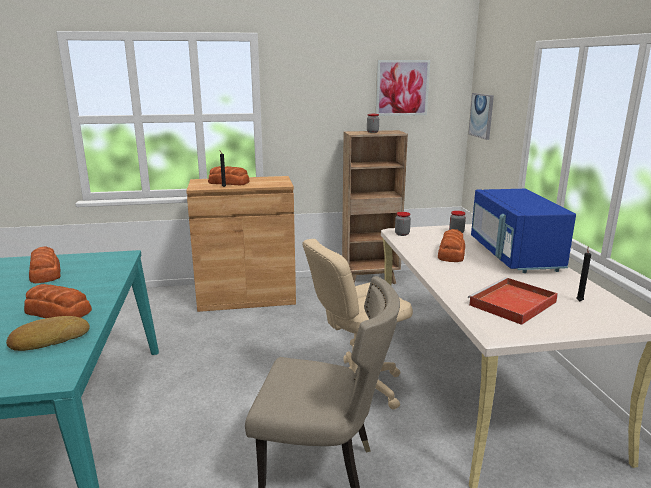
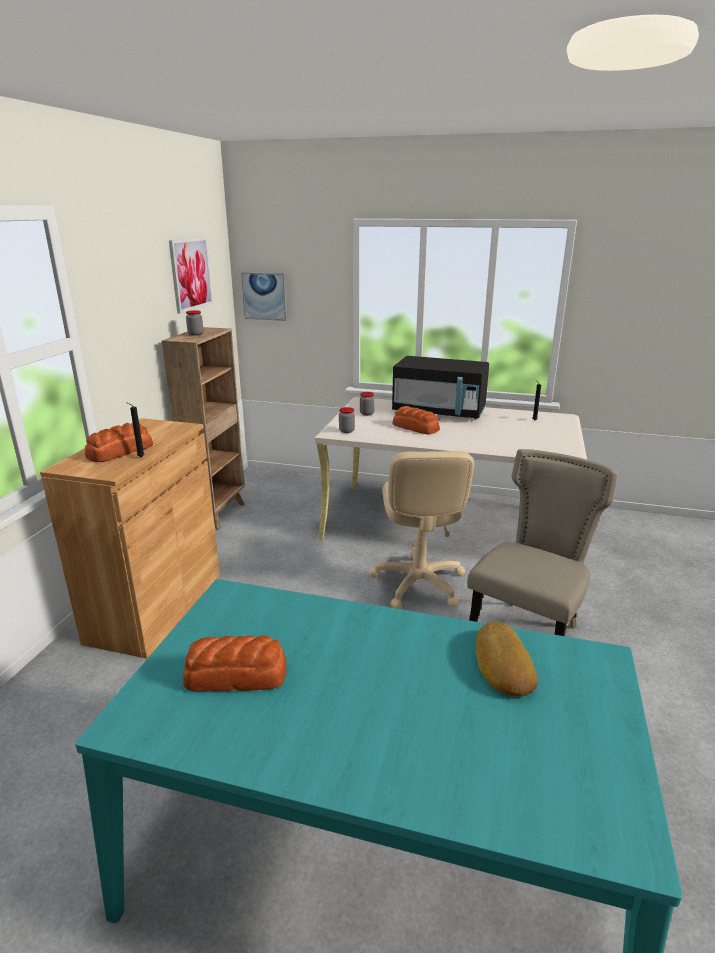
camera: 65 degrees left, 5 degrees up
(58, 311) = (416, 658): bread -> none
(512, 304) = (530, 437): red tray -> none
(514, 255) = (439, 412): blue microwave -> black microwave

